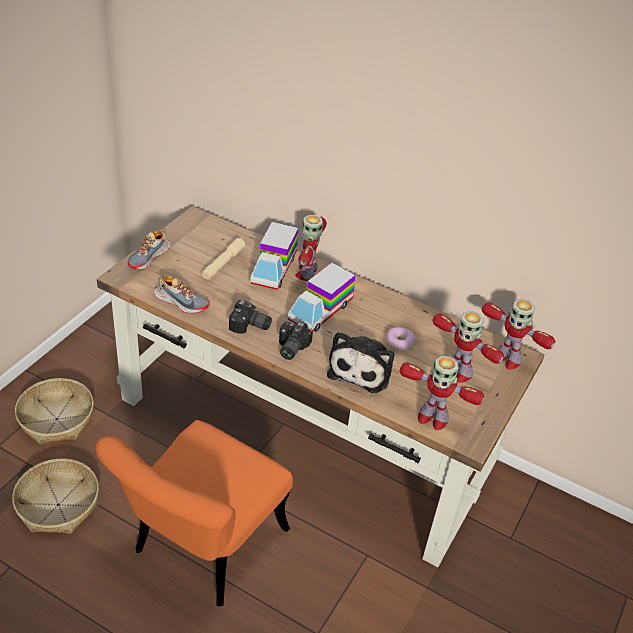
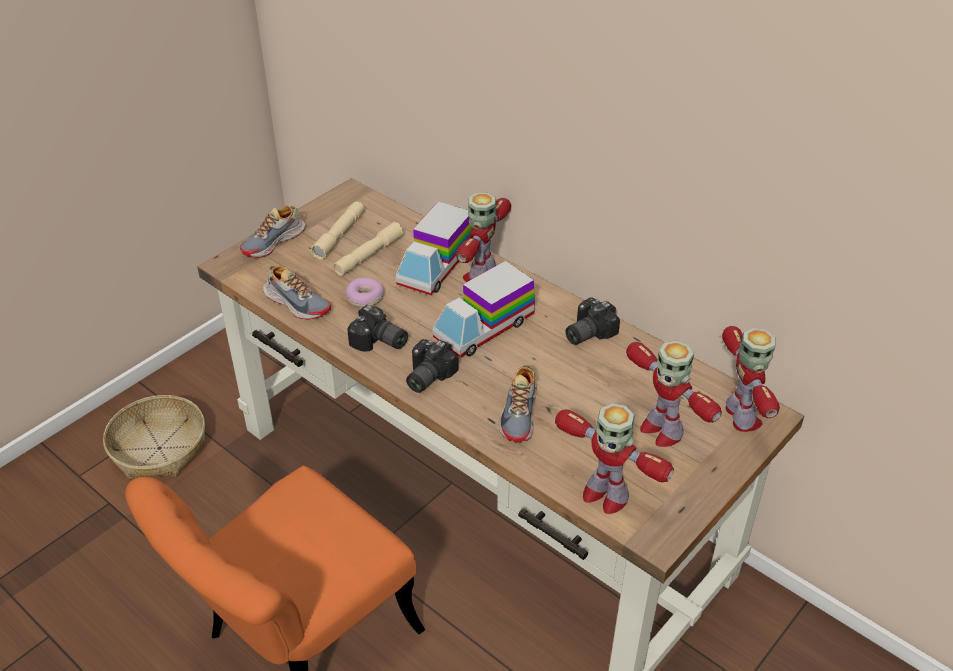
camera: 15 degrees right, 0 degrees up
(58, 504) = (131, 560): basket -> none
(197, 250) = (339, 236): none -> beige flashlight
(362, 368) = (520, 414): plush toy -> shoe
(391, 309) = (586, 332): none -> camera
(399, 342) = (586, 381): donut -> donut (365, 298)
(506, 359) = (742, 417): toy robot -> toy robot turned 150 degrees counterclockwise

